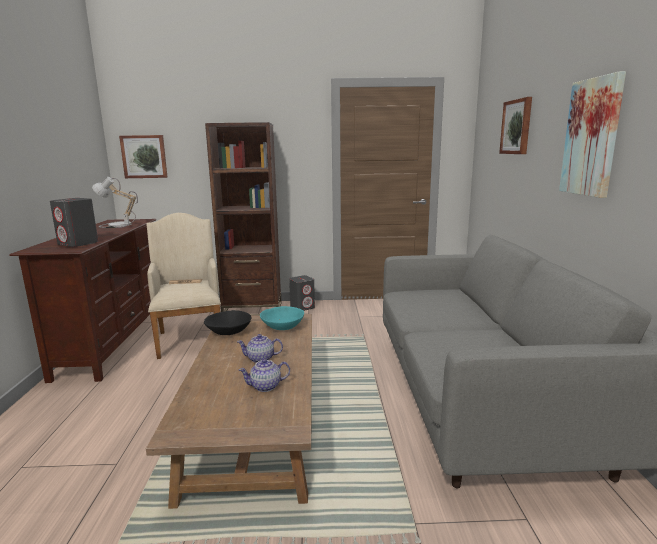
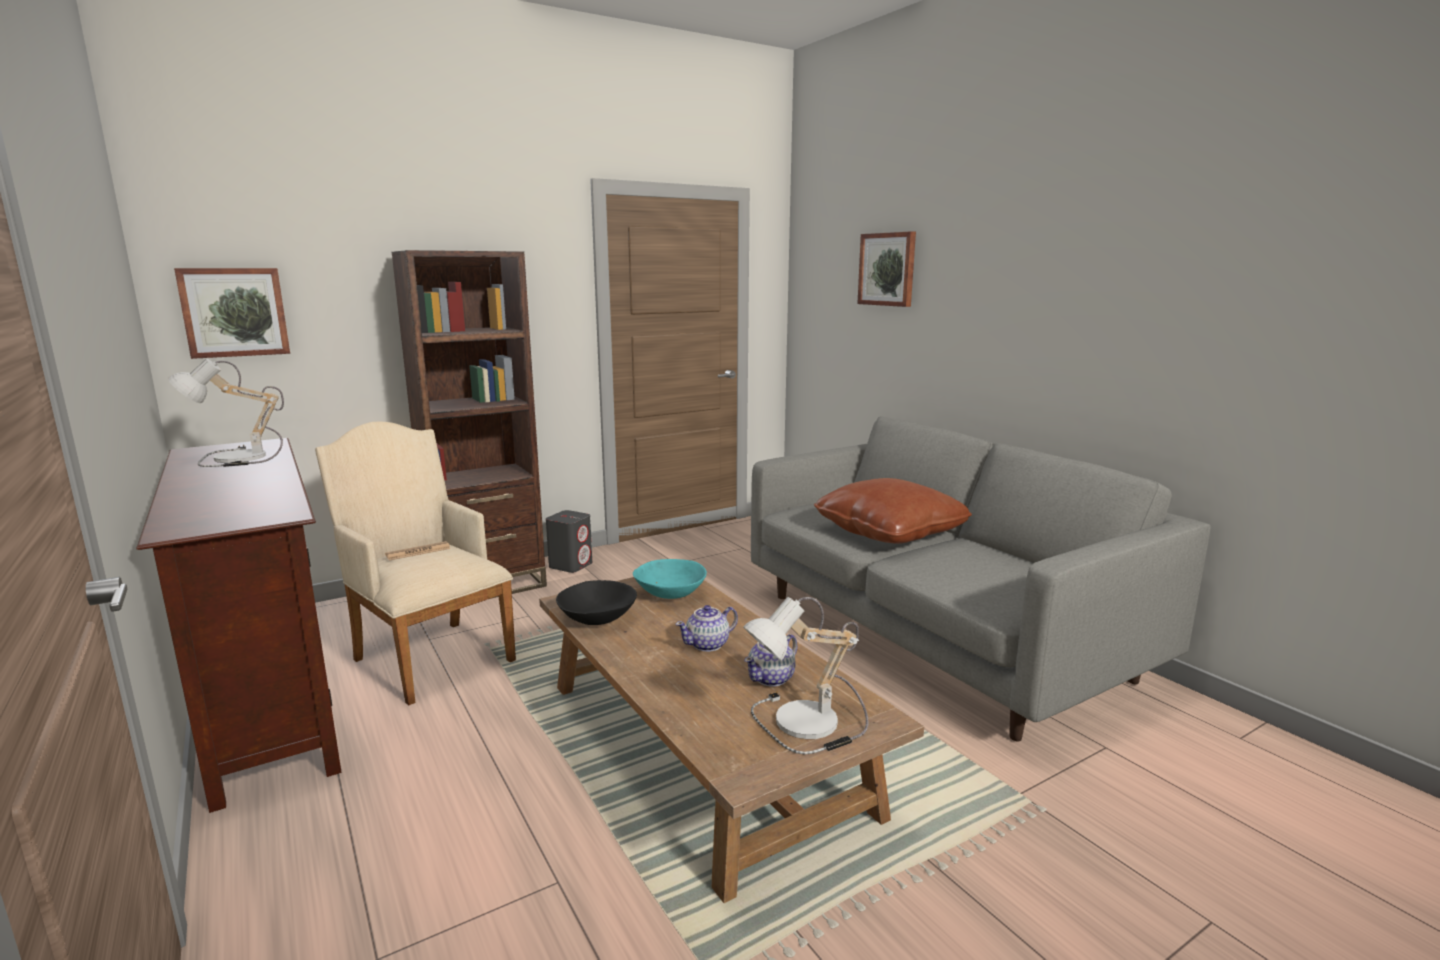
camera: 30 degrees left, 0 degrees up
(78, 243) = (256, 504): grey speaker -> none
(244, 418) = (806, 725): none -> table lamp
(449, 316) = (889, 533): none -> brown pillow
(592, 137) = (1033, 291): picture -> none

